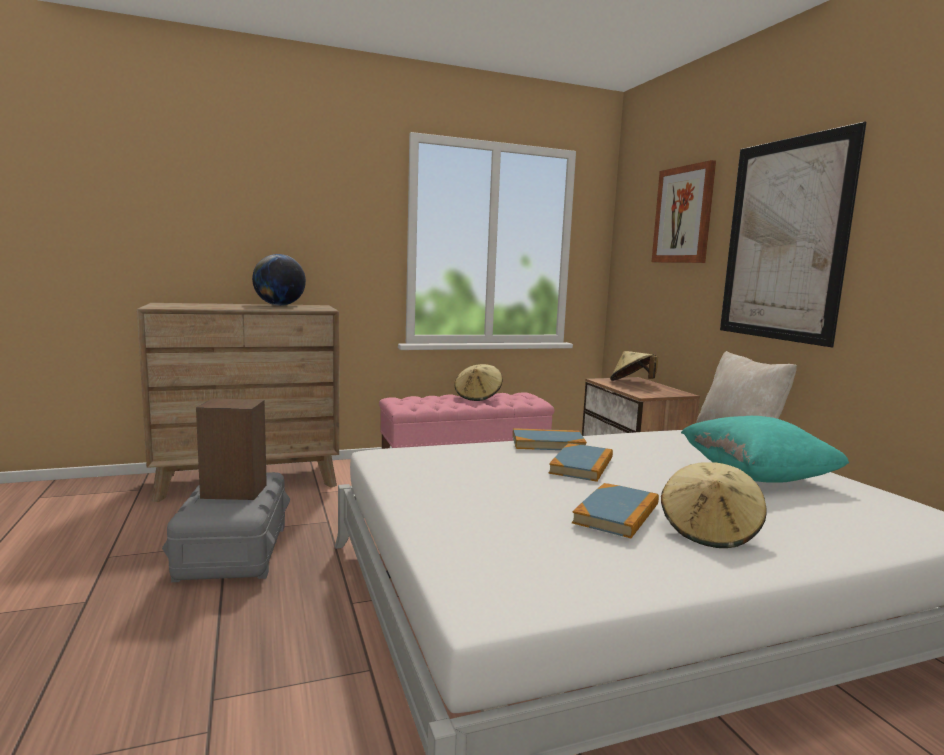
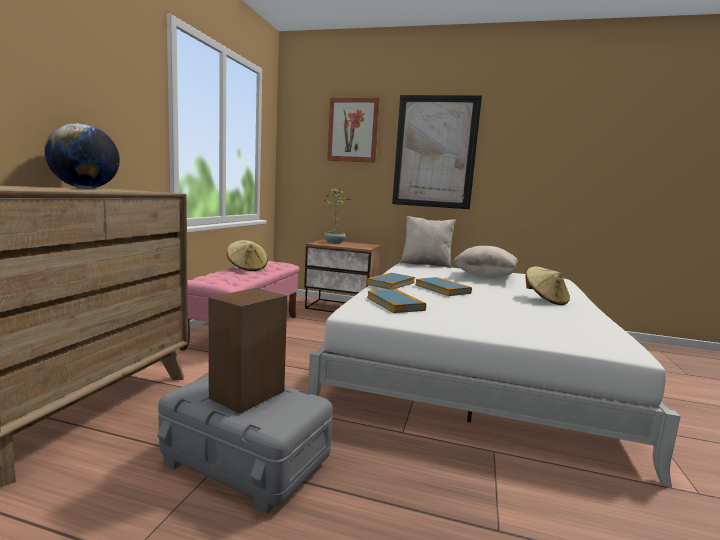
camera: 55 degrees left, 0 degrees up
(616, 514) = (520, 303): book -> book (395, 304)
(631, 383) = (334, 242): beige hat -> potted plant
(756, 476) = (485, 277): turquoise pillow -> beige pillow

